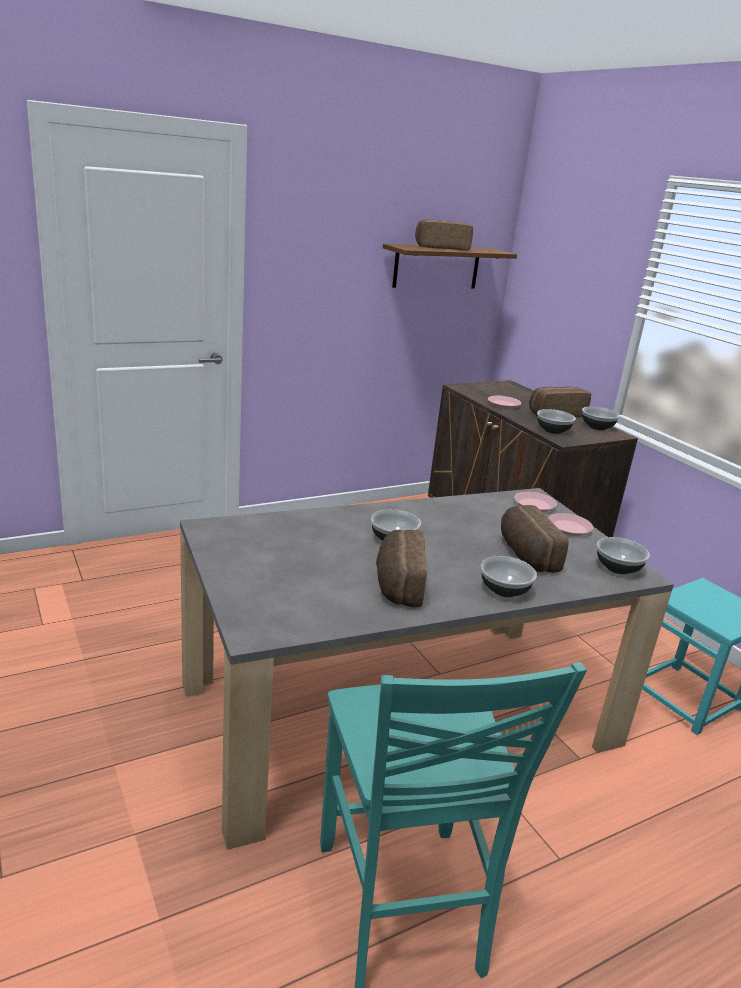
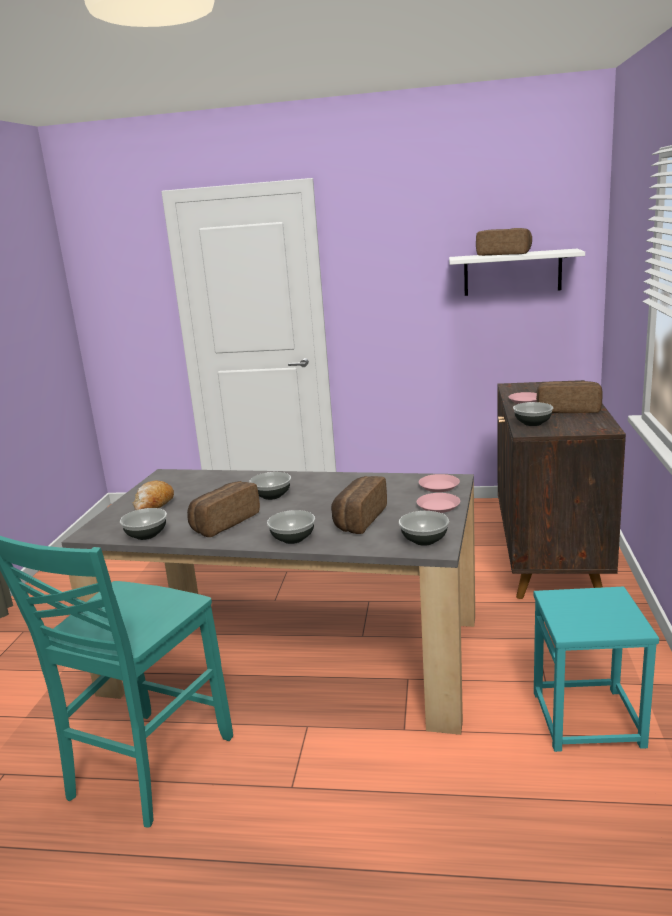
camera: 40 degrees right, 5 degrees down
(269, 575) = (153, 505): none -> bread
(436, 267) = (512, 273): brown shelf -> white shelf
(597, 427) = (593, 422): bowl -> bowl (145, 535)

